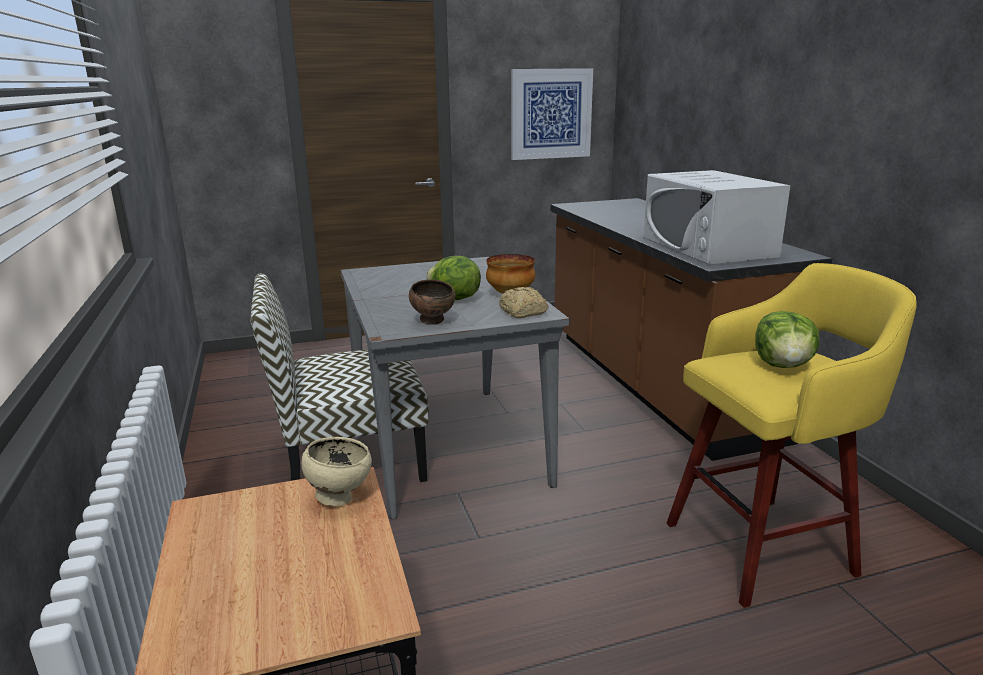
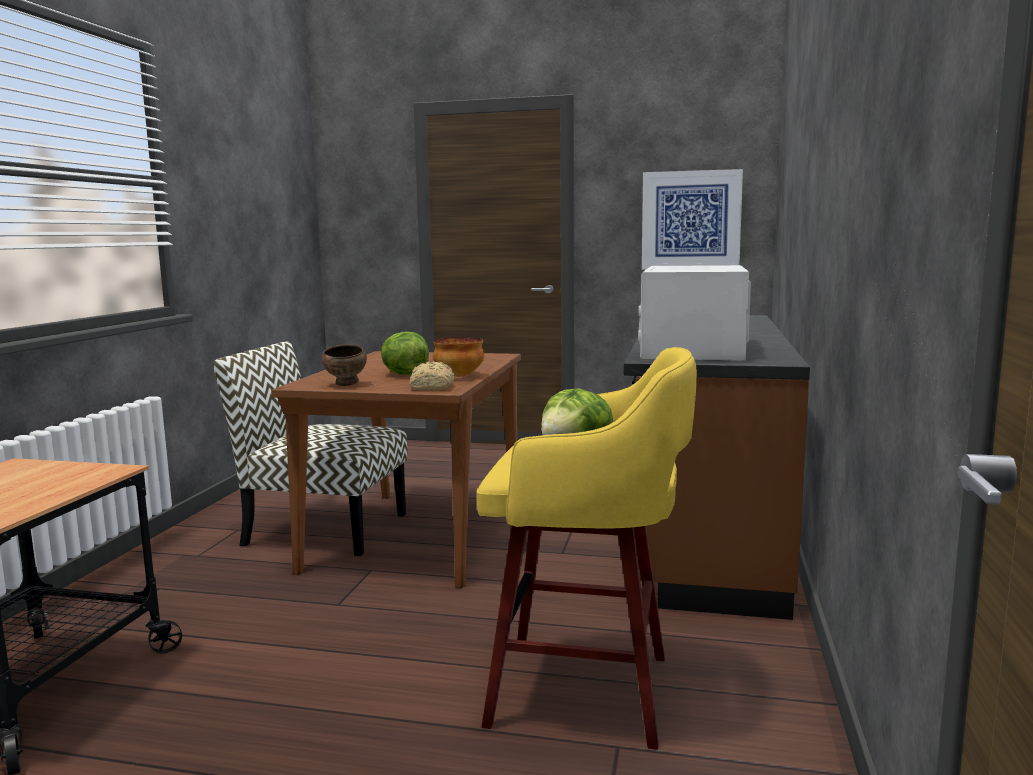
camera: 30 degrees right, 10 degrees down
(339, 497) = (92, 474): beige bowl -> none
(448, 445) = (417, 535): grey dining table -> brown dining table

